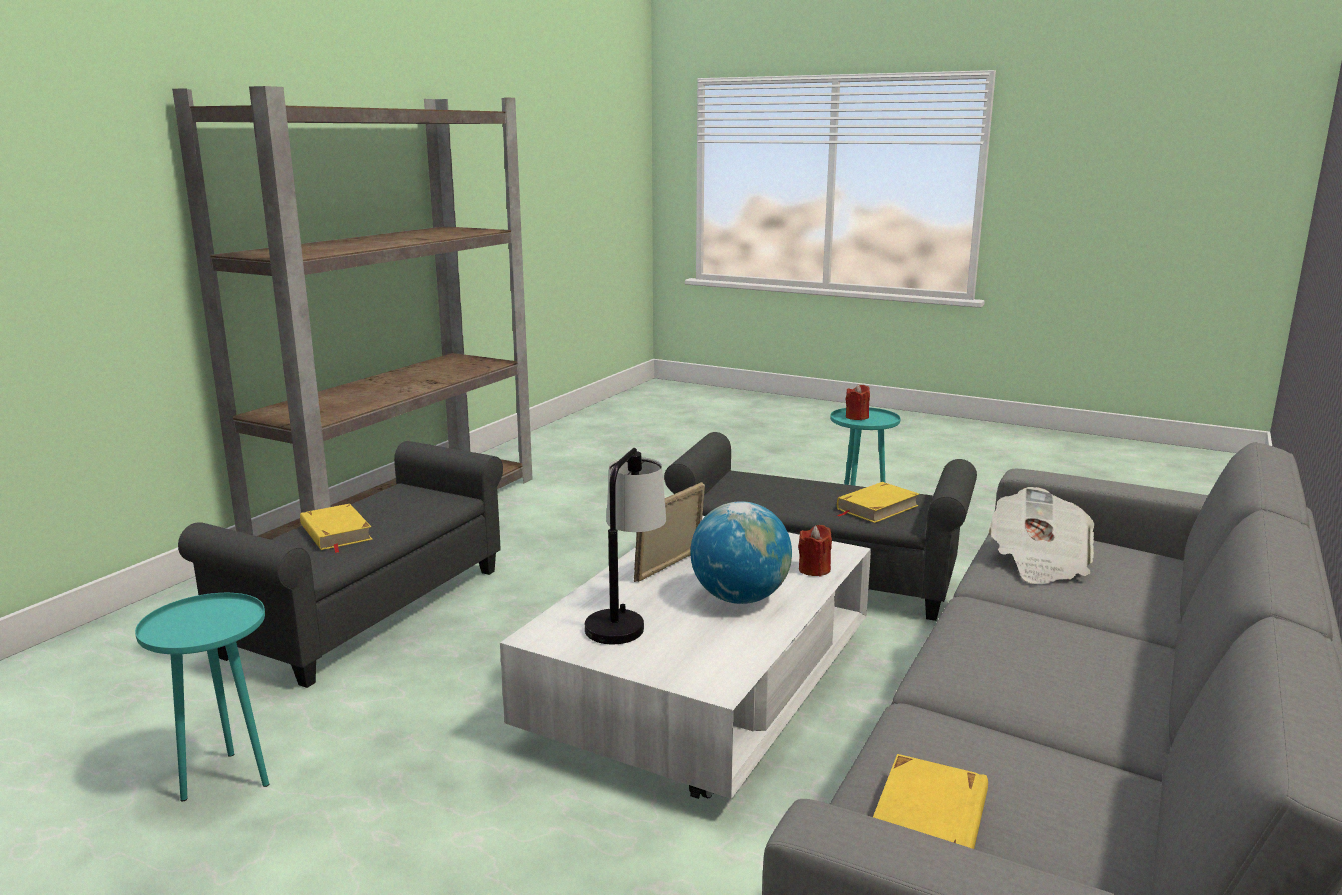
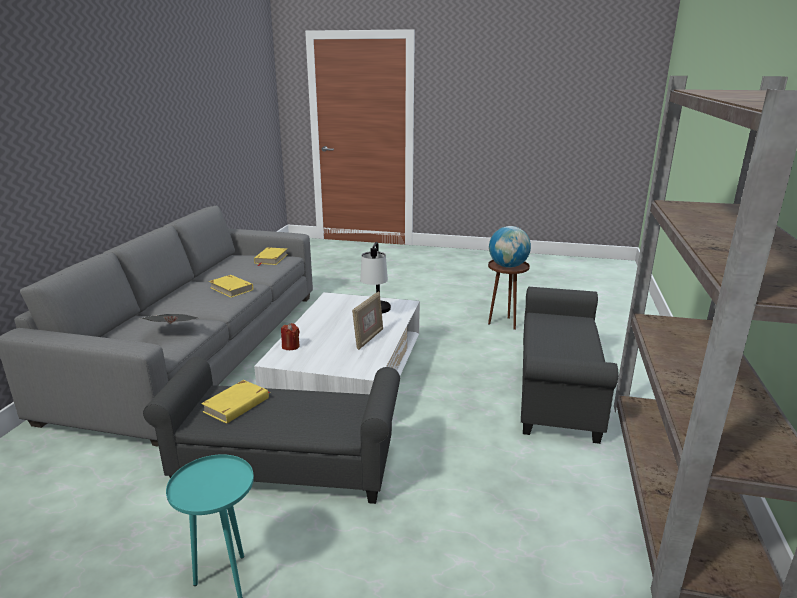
camera: 165 degrees right, 5 degrees up
(227, 779) = (504, 323): turquoise side table -> brown side table
(335, 533) = (567, 337): yellow book -> yellow book (231, 288)
(739, 598) = (328, 327): globe -> globe (508, 266)
(857, 417) = (219, 489): red candle -> none

